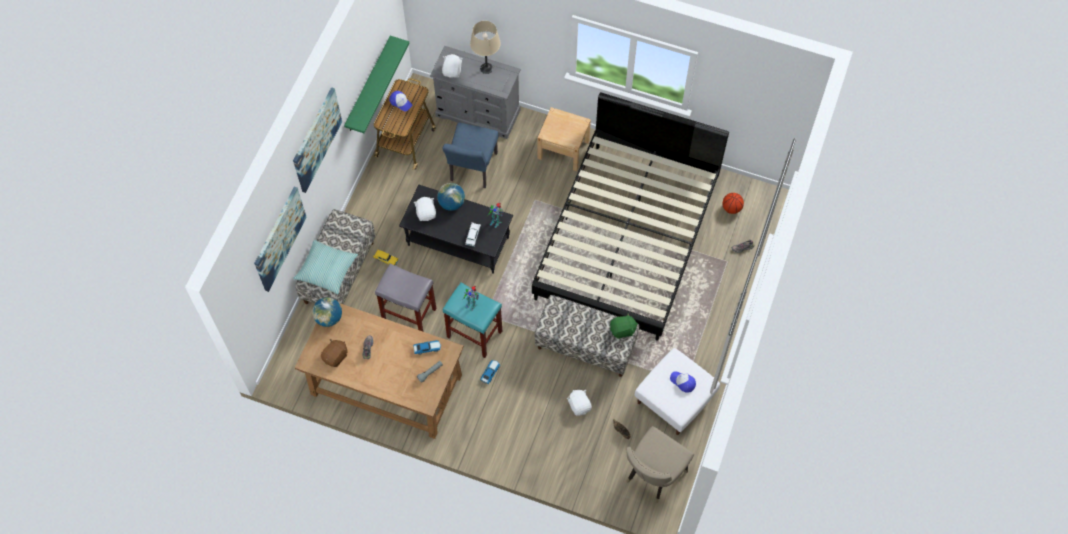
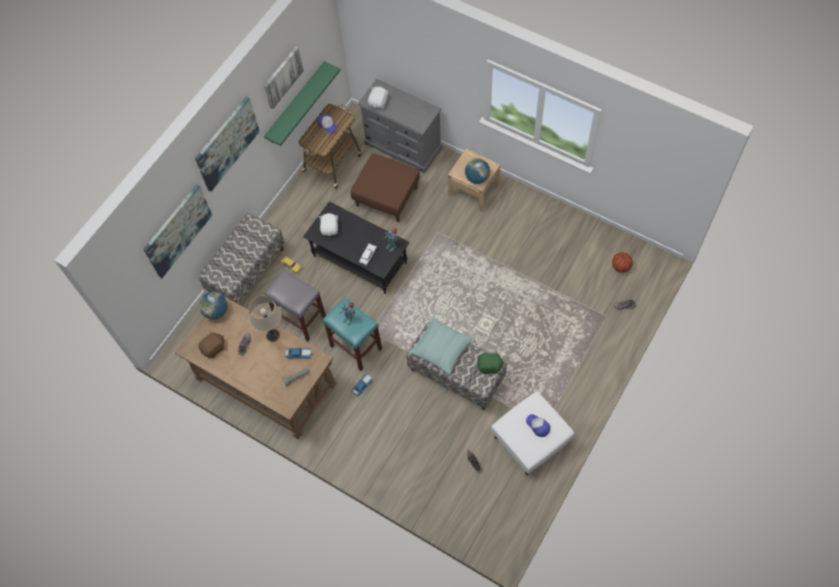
camera: 15 degrees right, 0 degrees up
(326, 270) = (229, 267): pillow -> pillow (441, 348)
(358, 60) = (282, 77): none -> picture
(451, 203) = (355, 223): globe -> globe (477, 178)
(472, 170) = (386, 197): blue chair -> brown ottoman
(486, 68) = (410, 104): beige table lamp -> beige table lamp (273, 335)
(579, 405) = (439, 430): white plush toy -> none
(627, 239) = (516, 281): black bed -> none
(653, 476) = (495, 511): beige chair -> none

